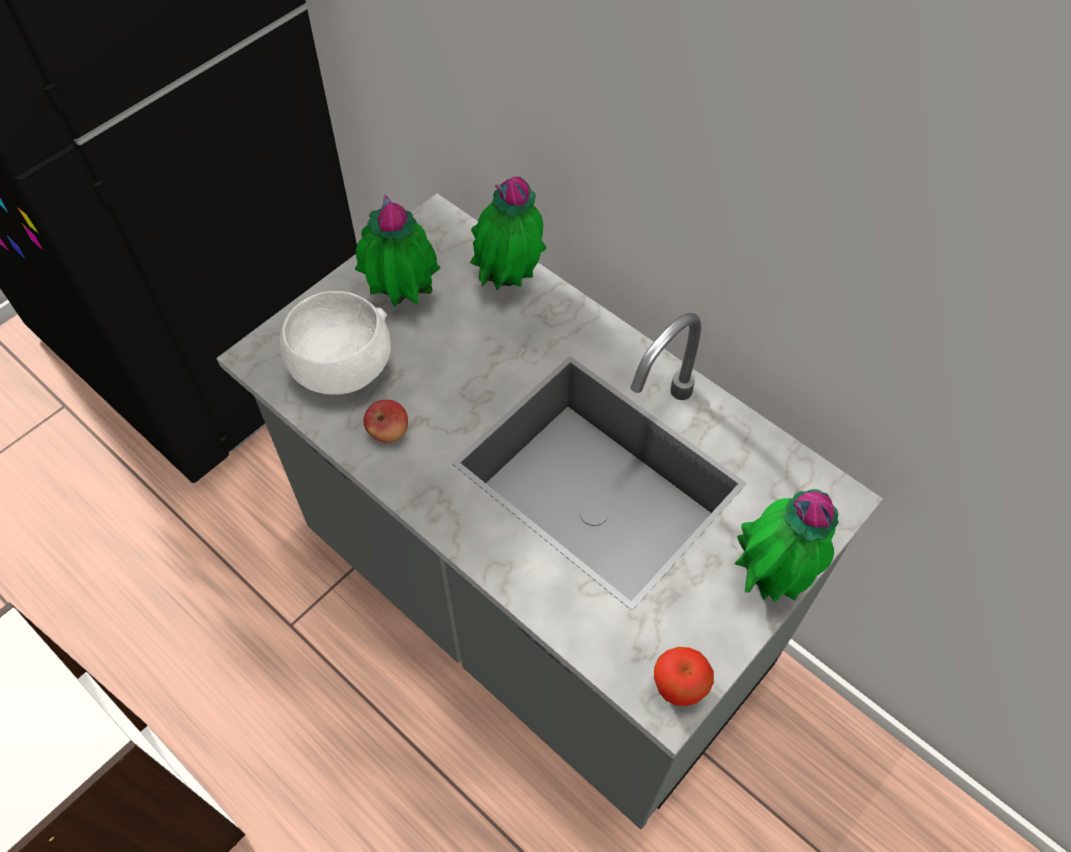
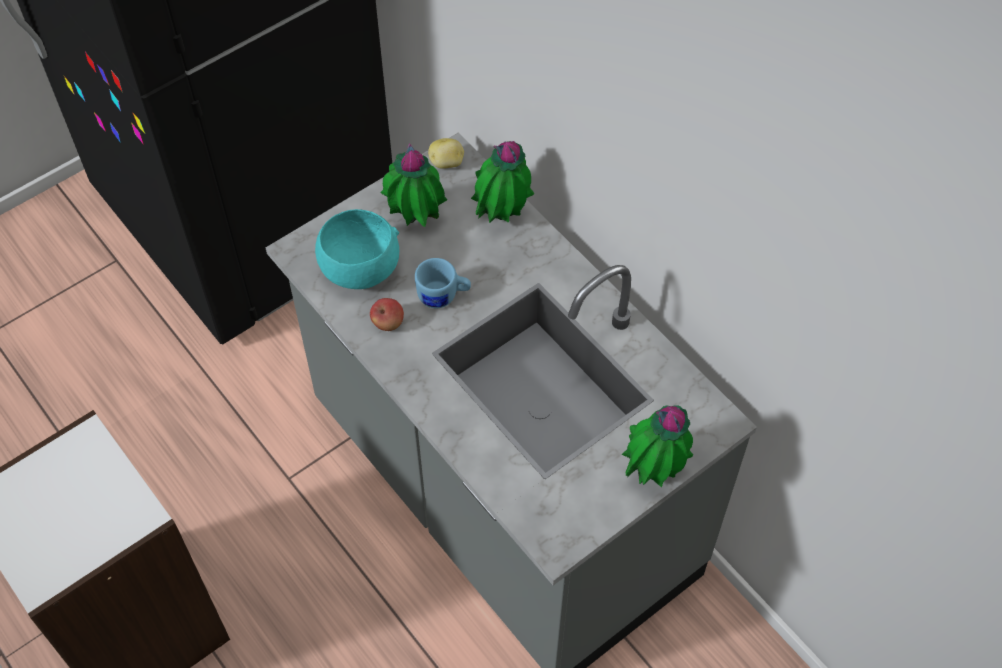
camera: 10 degrees right, 0 degrees up
(340, 371) = (358, 270): white bowl -> turquoise bowl
(430, 229) = (447, 163): none -> potato
(454, 389) = (443, 296): none -> blue mug
(678, 688) = (566, 537): apple -> none

